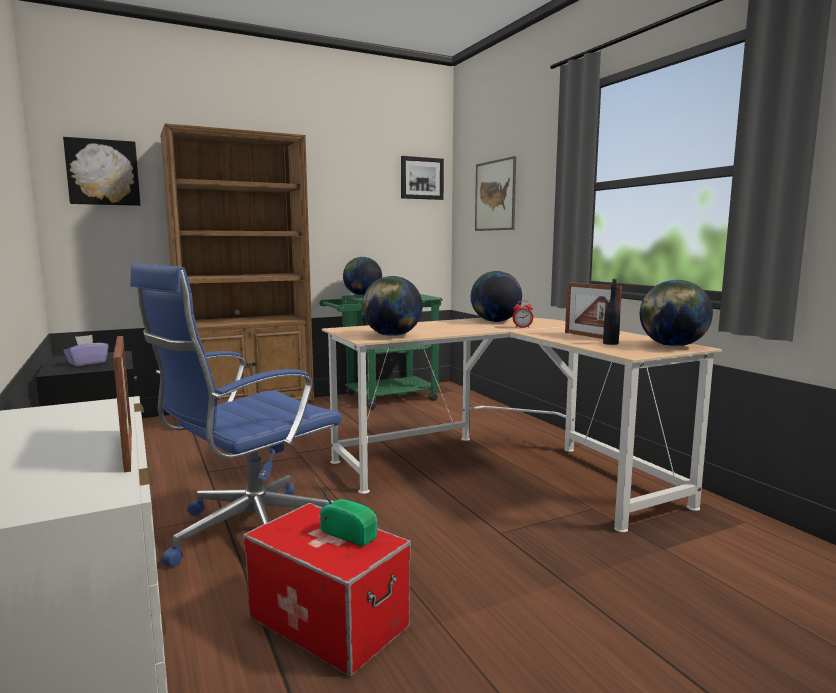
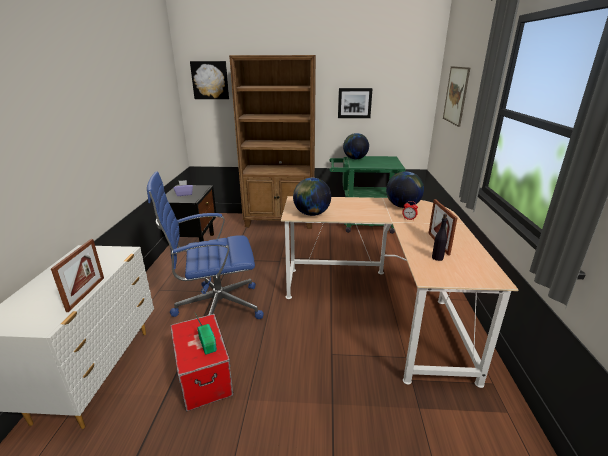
camera: 30 degrees right, 15 degrees up
(421, 178) = (414, 73): picture -> picture (354, 103)
(672, 346) = (481, 274): globe -> none

